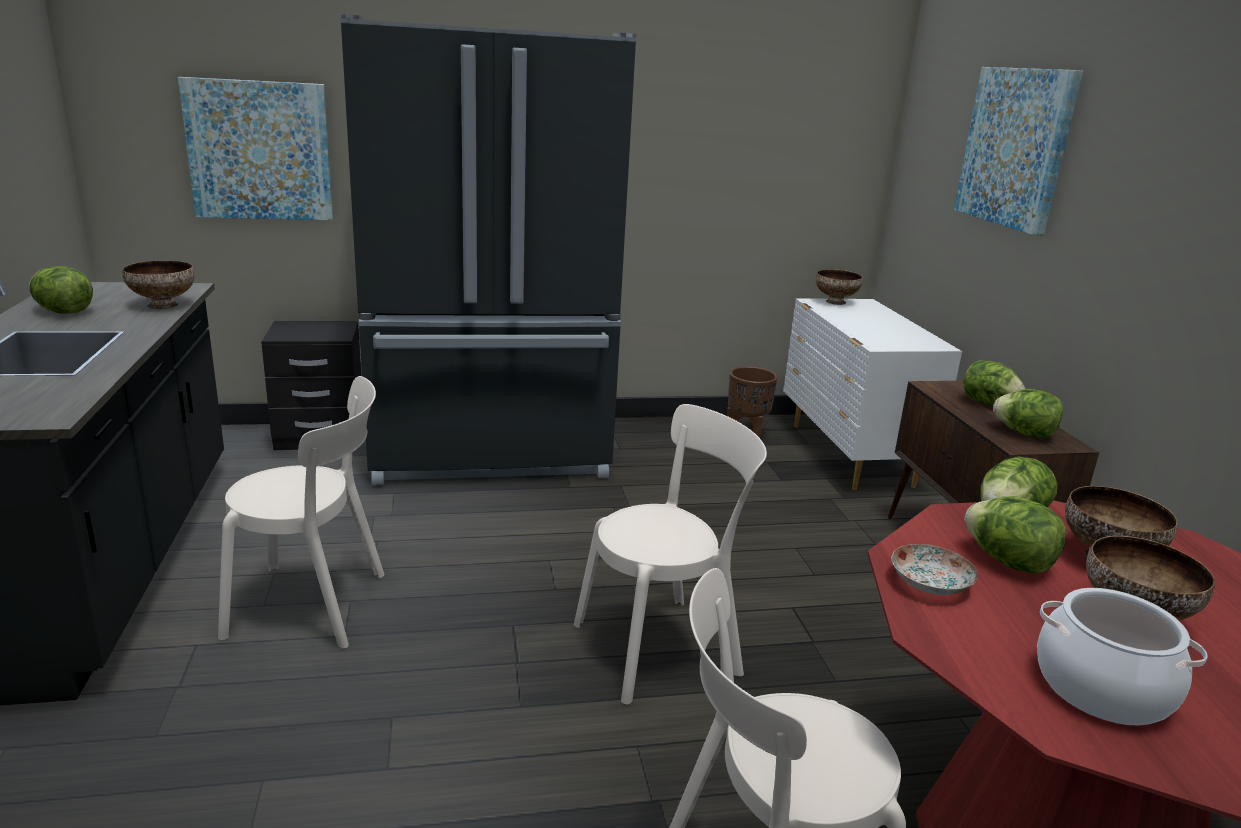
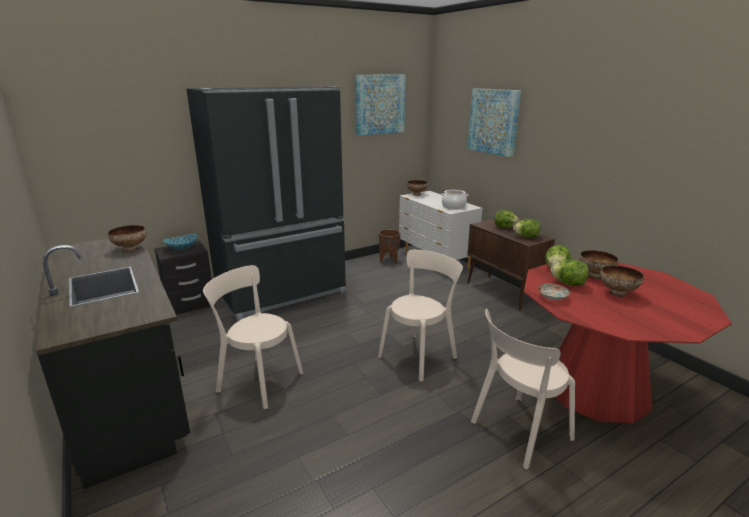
camera: 20 degrees left, 0 degrees up
(63, 312) = (80, 263): lettuce -> none
(259, 150) = (137, 159): picture -> picture (380, 104)
(315, 605) = (257, 380): beige chair -> beige chair turned 135 degrees counterclockwise
(316, 328) = (182, 248): none -> bowl
(1103, 688) = (626, 316): cooking pot -> cooking pot (453, 206)

